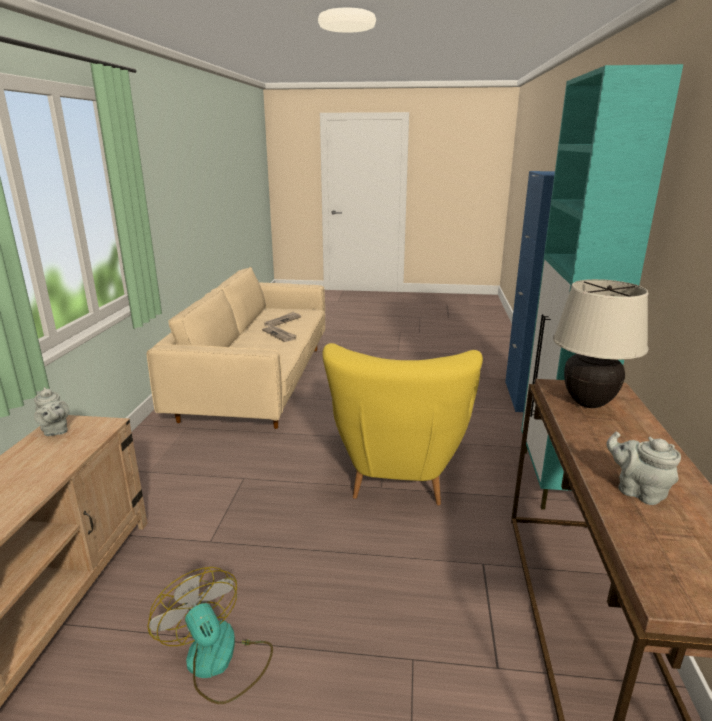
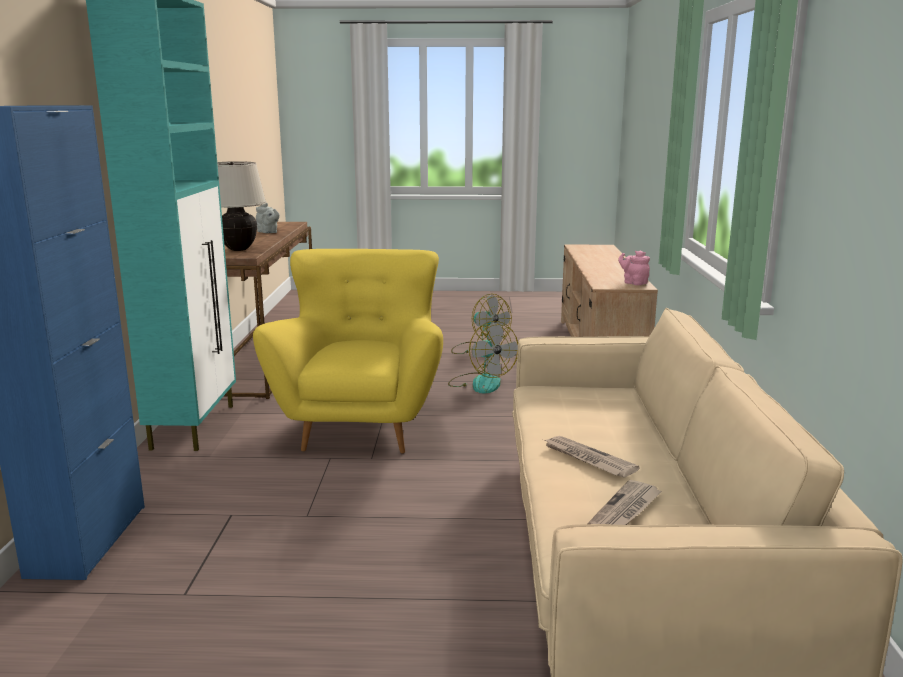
camera: 175 degrees right, 5 degrees down
(55, 431) = (633, 282): grey teapot -> pink teapot
(264, 542) = (481, 383): none -> fan

